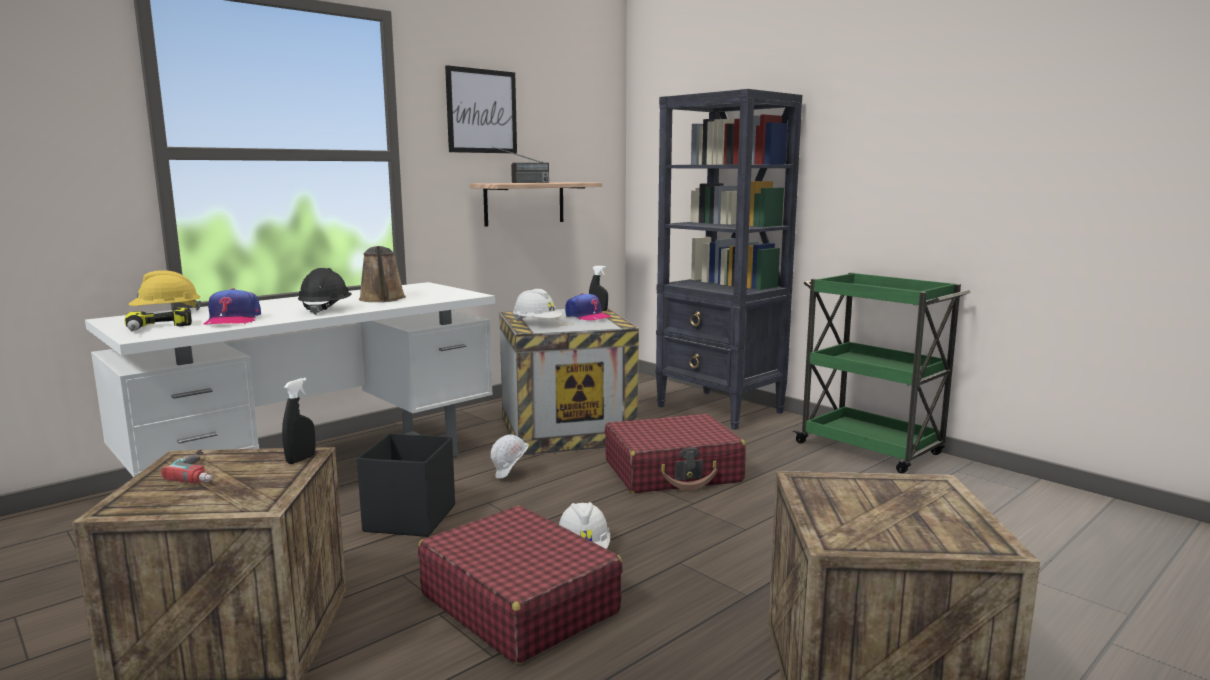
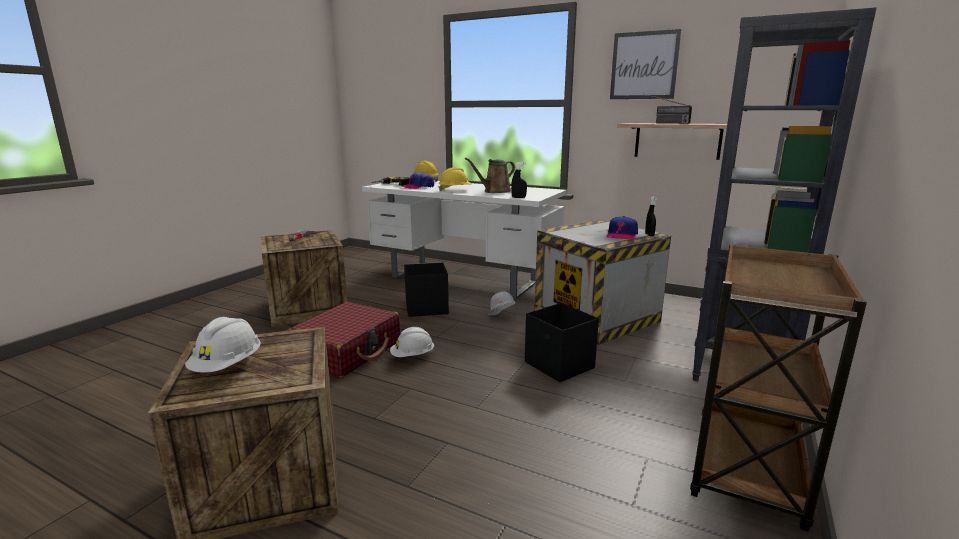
camera: 70 degrees right, 5 degrees up
(301, 459) = (324, 244): black spray bottle -> black spray bottle (518, 197)
(325, 309) = (455, 190): black hard hat -> yellow hard hat
(537, 324) = (574, 229): white hard hat -> white hard hat (228, 366)
(673, 472) = (559, 365): red suitcase -> black storage box
(871, 449) = (747, 469): green cart -> brown cart

